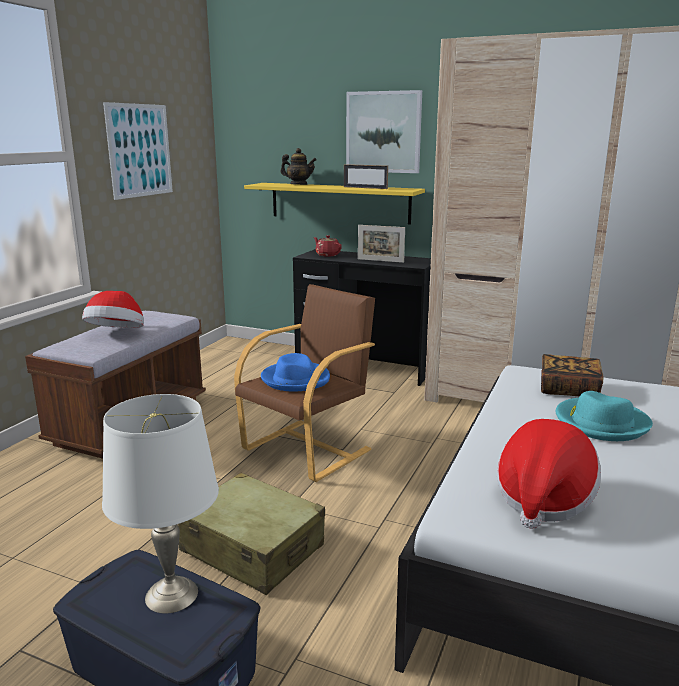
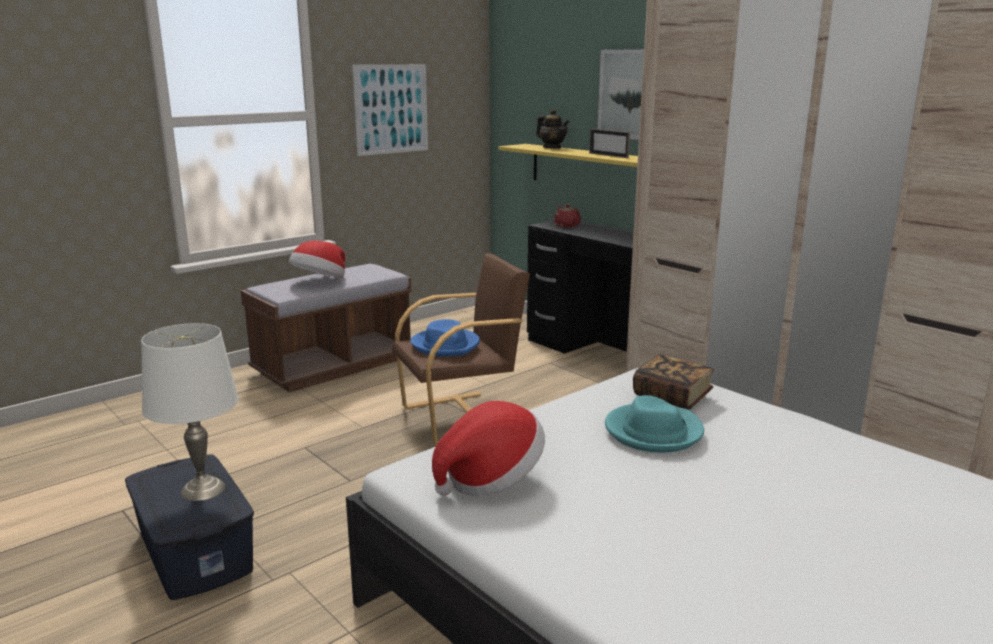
camera: 25 degrees right, 0 degrees up
(252, 549) = (334, 487): beige suitcase -> none
(380, 260) = (611, 237): picture frame -> none

